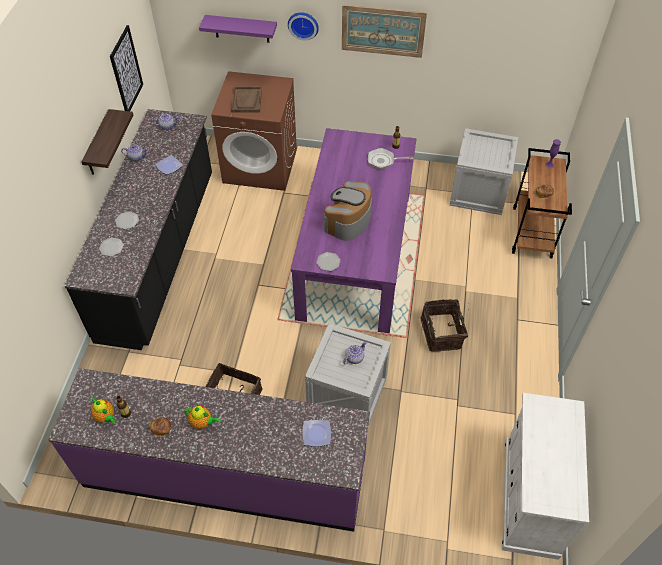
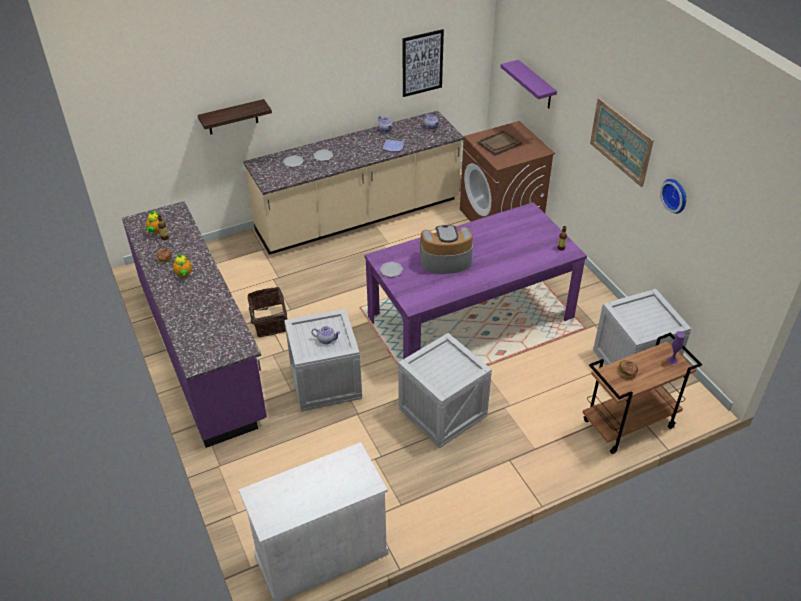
camera: 55 degrees right, 10 degrees down
(98, 144) = (349, 93): shelf -> shelf (232, 117)
(159, 254) = (358, 217): black counter -> beige counter
(303, 24) = (572, 103): wall clock -> wall clock (676, 195)
(317, 434) = (217, 334): plate -> none
(383, 161) = (535, 249): frying pan -> none
(442, 333) = (442, 413): basket -> crate

